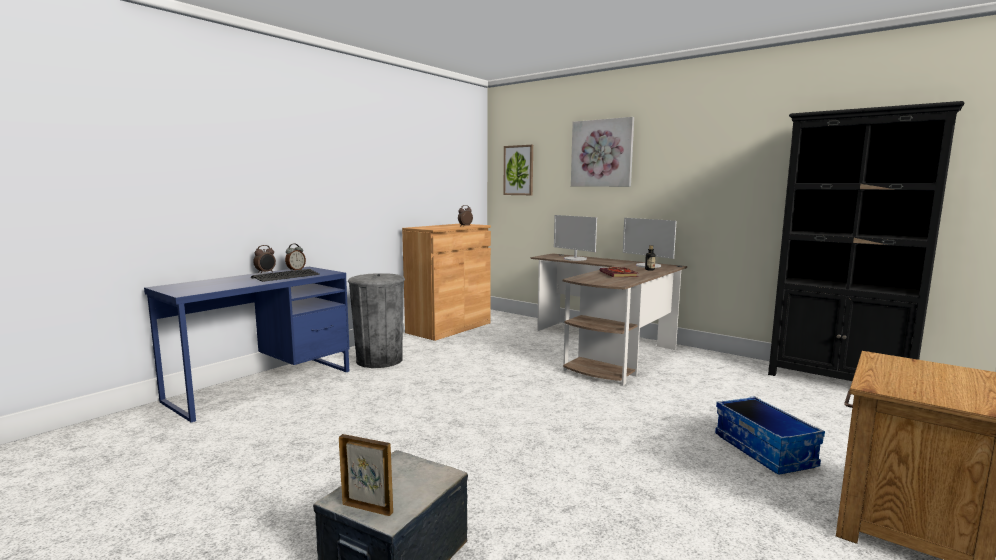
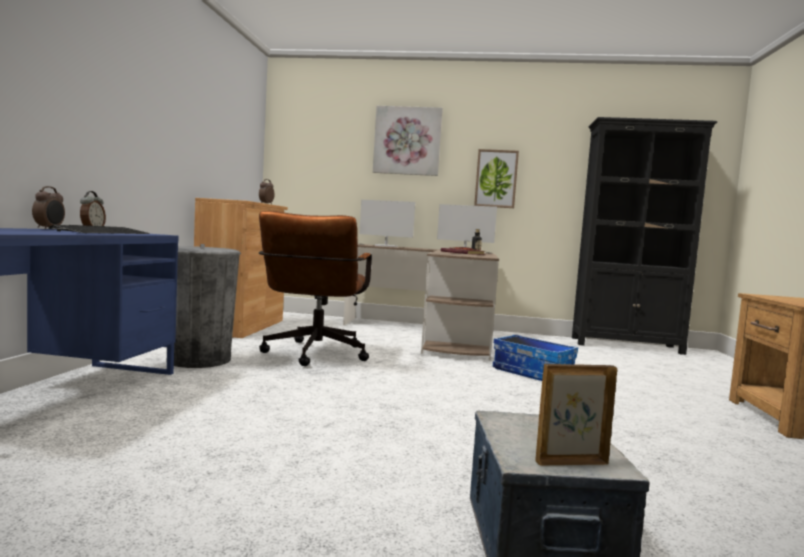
camera: 30 degrees left, 5 degrees down
(466, 364) = (313, 356): none -> brown office chair
(518, 170) = (307, 152): picture -> picture (496, 179)
(765, 450) = (660, 392): storage box -> storage box (533, 373)

